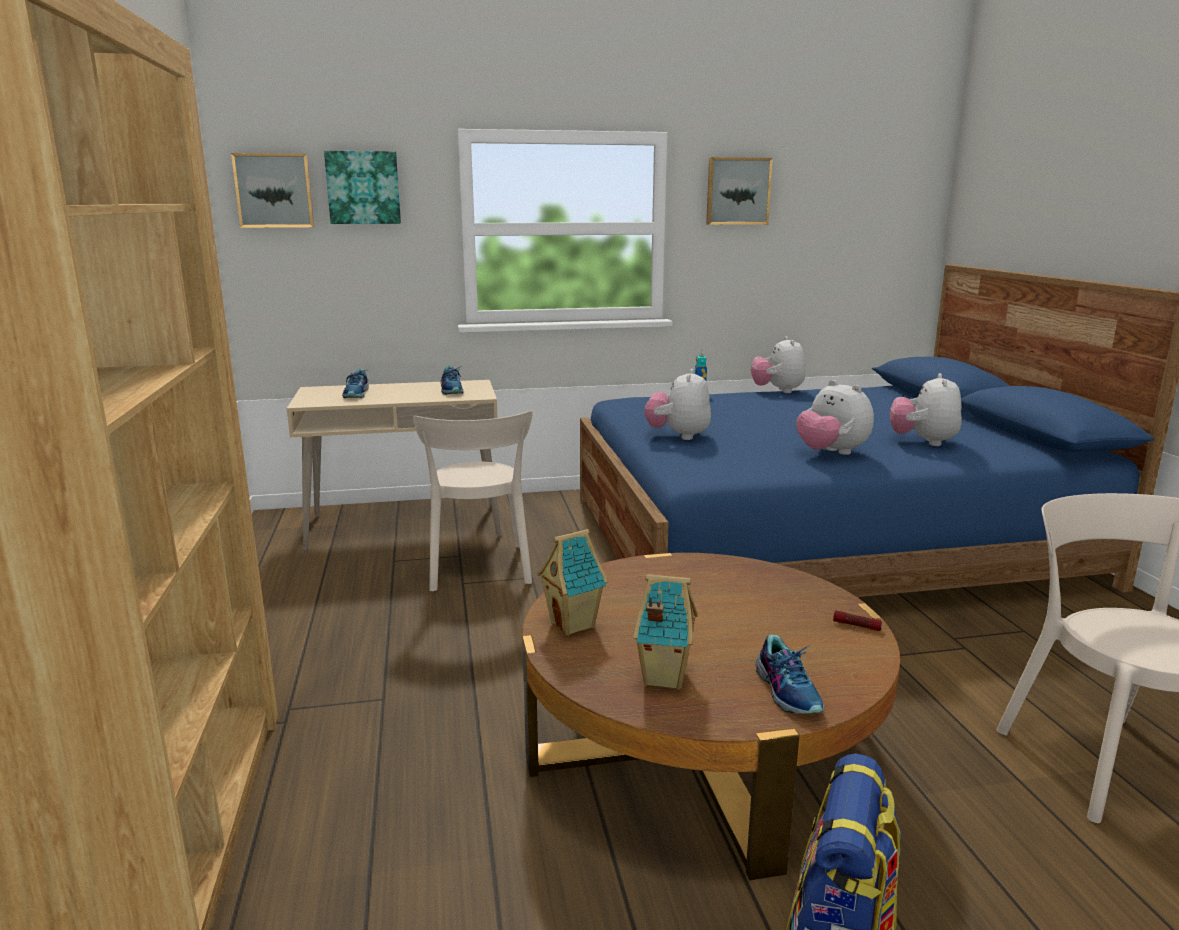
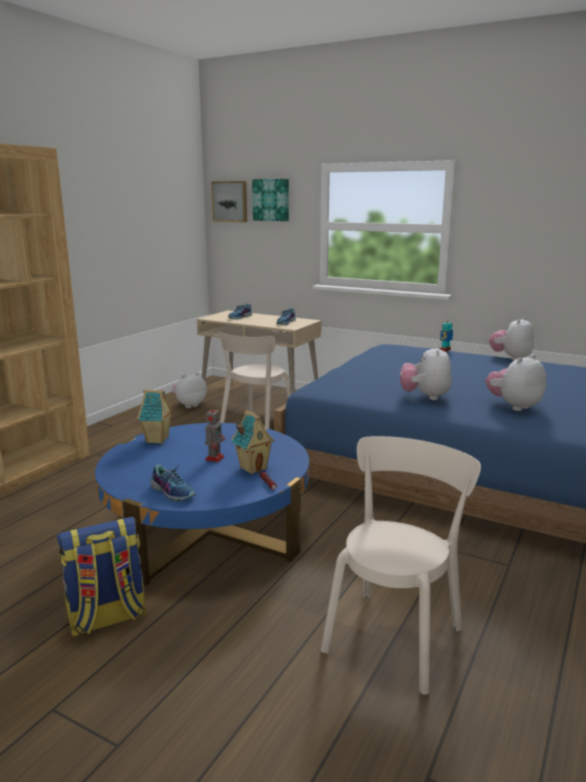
camera: 40 degrees right, 0 degrees up
(663, 677) = (142, 468): toy house -> toy house (253, 468)
(678, 436) = (361, 369): plush toy -> plush toy (189, 405)
(700, 744) = (207, 530): brown coffee table -> blue coffee table
(714, 618) = (215, 458): none -> toy robot
(737, 191) = (509, 203): picture -> none
(788, 691) = (173, 492): shoe -> shoe turned 75 degrees counterclockwise

